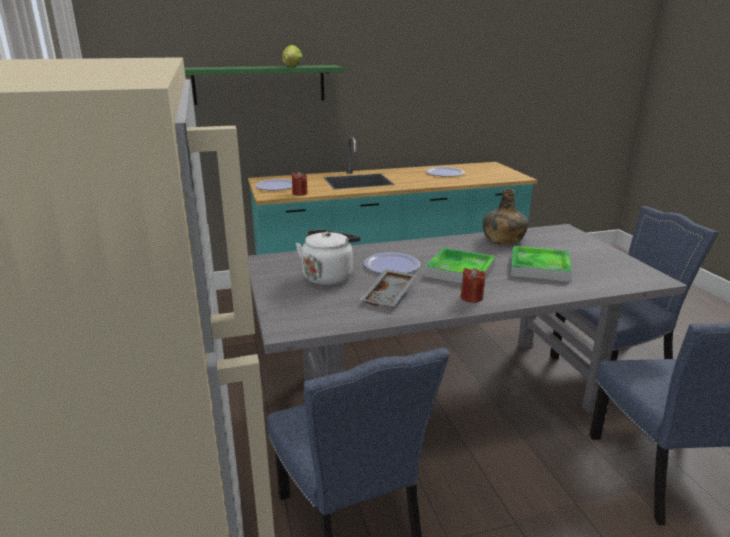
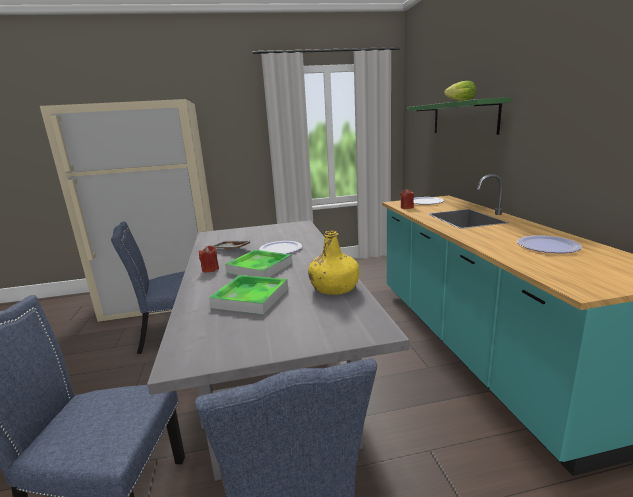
camera: 95 degrees right, 5 degrees down
(329, 276) = (268, 236): white kettle -> none
(502, 239) = (334, 288): green bottle -> yellow bottle

